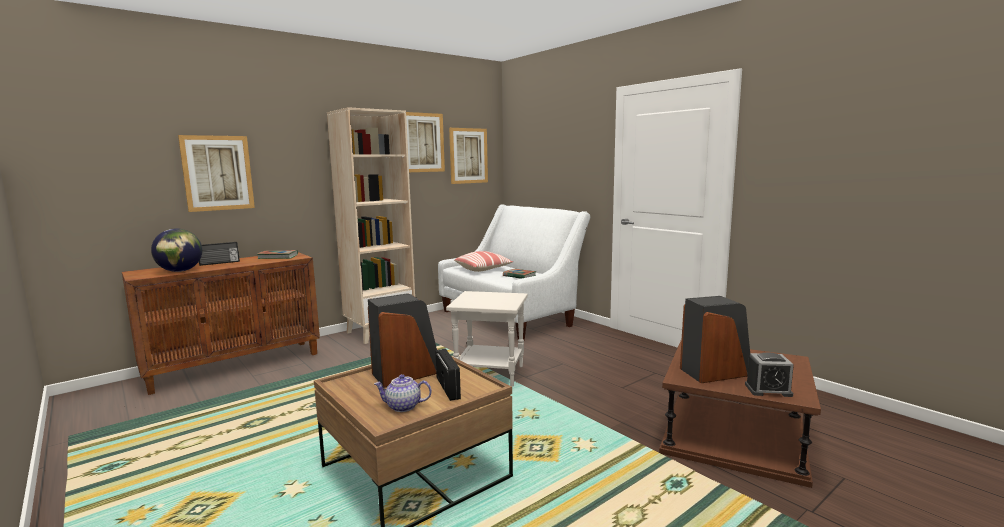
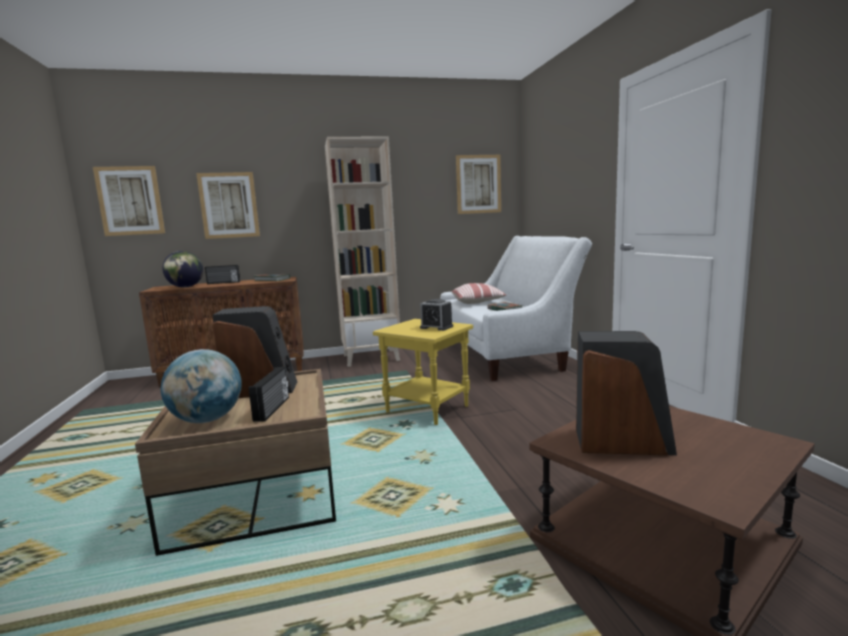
camera: 25 degrees right, 0 degrees up
(403, 407) = (207, 420): teapot -> globe
(422, 142) = (425, 172): picture -> picture (130, 201)
(491, 374) = (428, 409): white side table -> yellow side table
(768, 390) = (678, 481): alarm clock -> alarm clock (436, 327)

